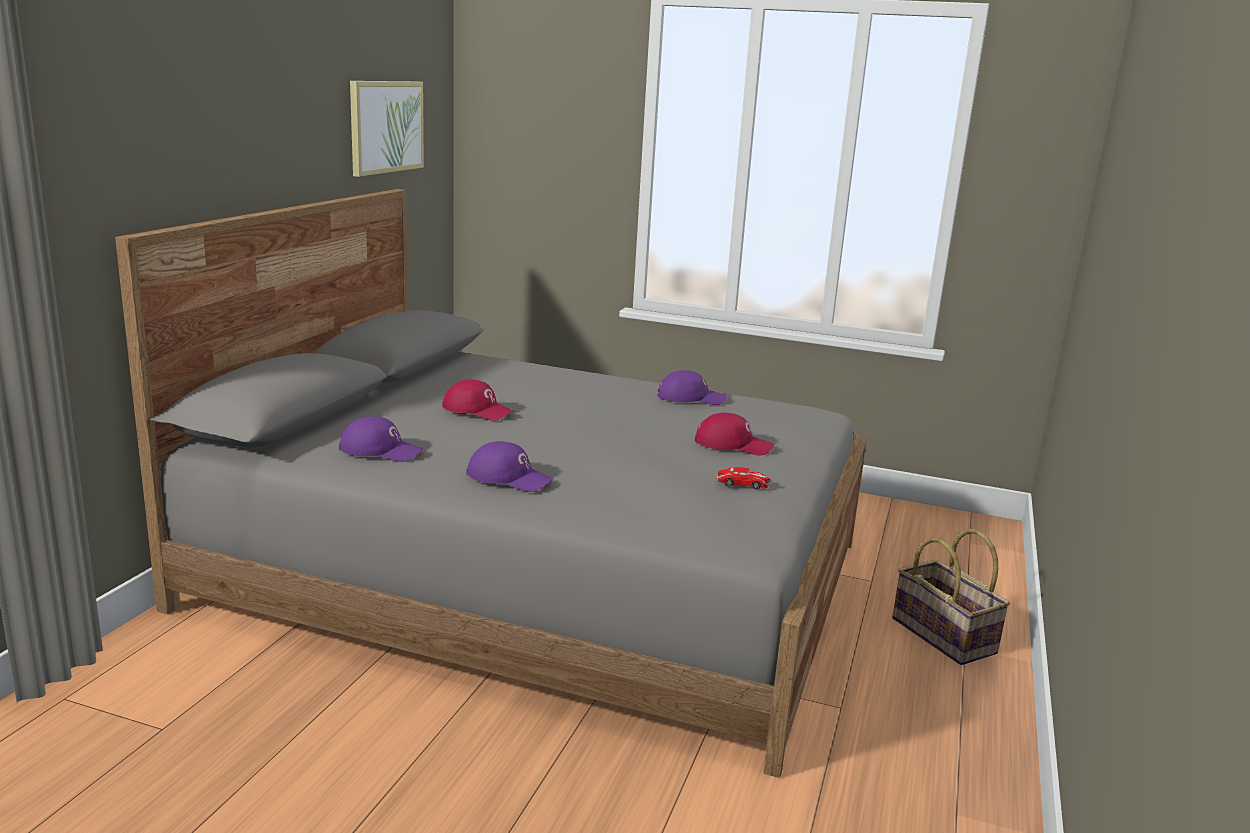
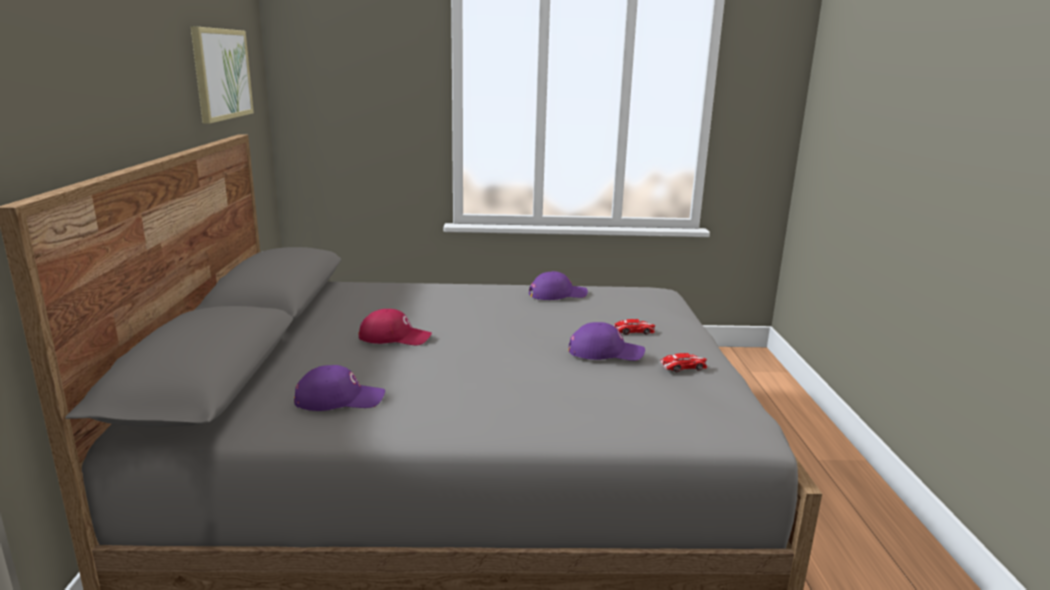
camera: 20 degrees left, 0 degrees up
(509, 477) = (490, 403): purple cap -> purple cap (605, 352)
(733, 444) = (634, 331): red cap -> toy car
(945, 636) = (797, 453): basket -> none

